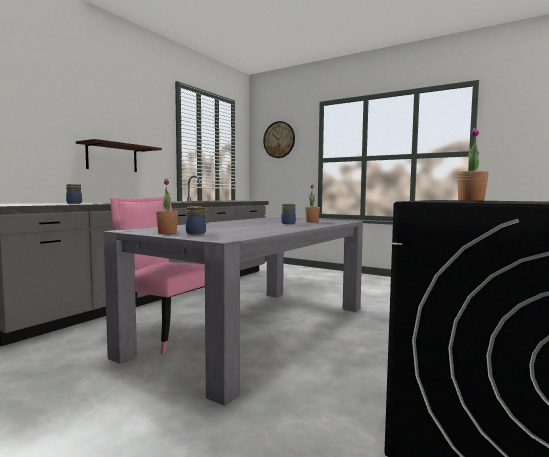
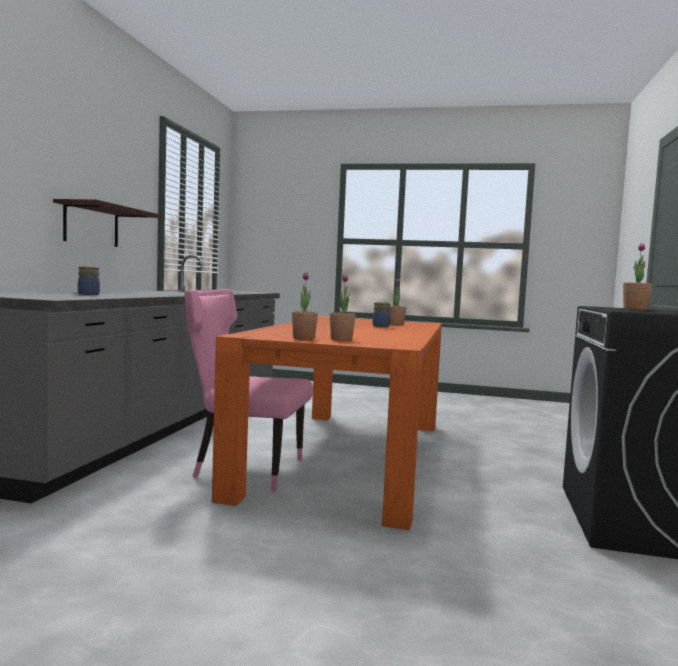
camera: 20 degrees left, 0 degrees up
(196, 233) = (341, 339): jar -> potted plant
(257, 329) = (349, 456): grey dining table -> orange dining table
(279, 139) = (279, 208): wall clock -> none

